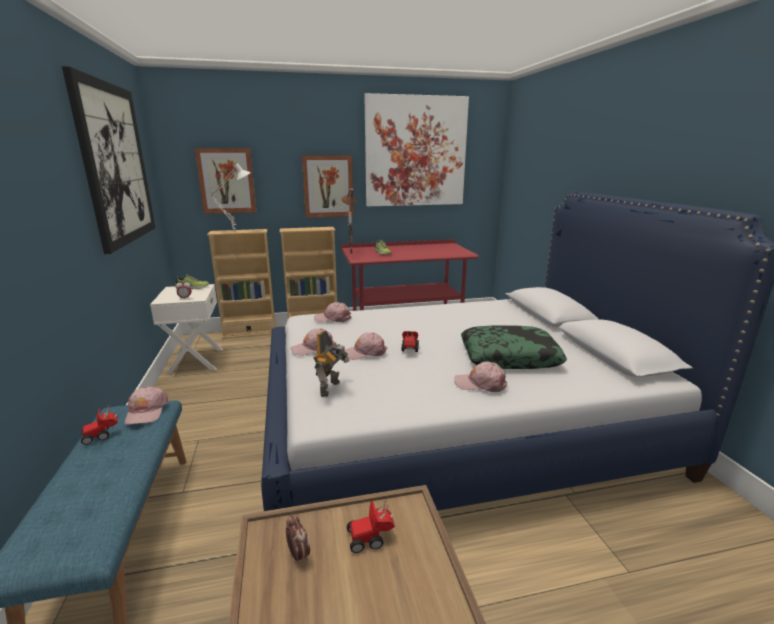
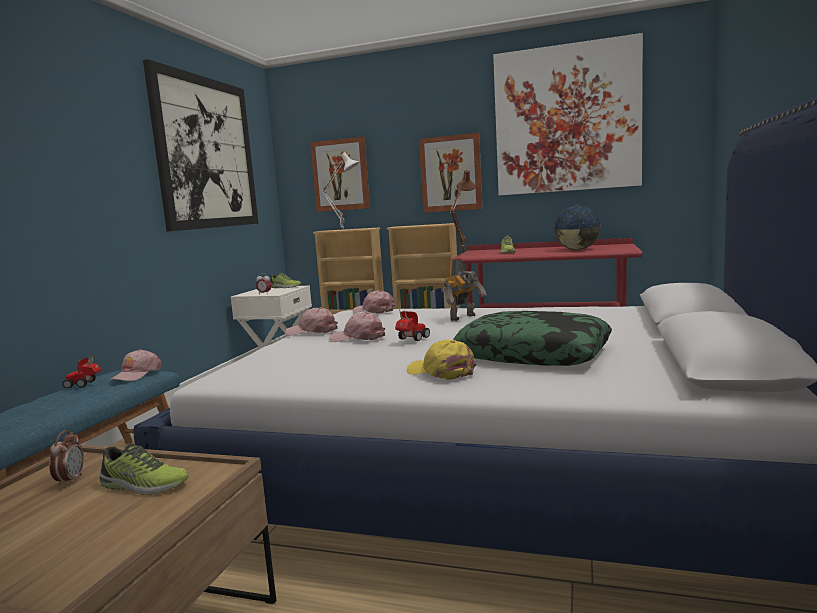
camera: 30 degrees right, 10 degrees down
(331, 388) = (270, 359): toy robot -> toy robot (464, 318)
(371, 538) = (143, 485): toy car -> shoe
(431, 251) = (577, 249): none -> globe
(480, 384) = (441, 372): pink cap -> yellow cap

